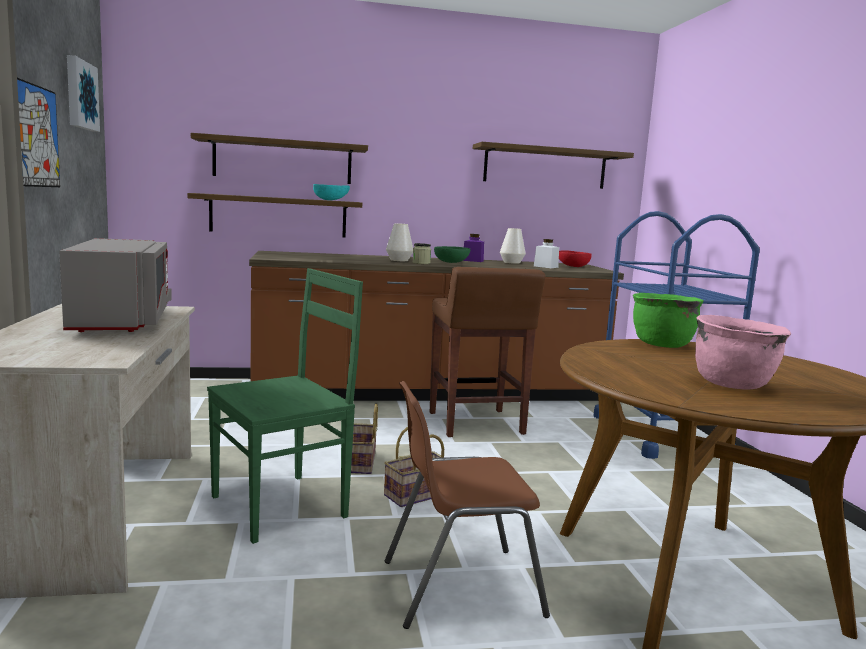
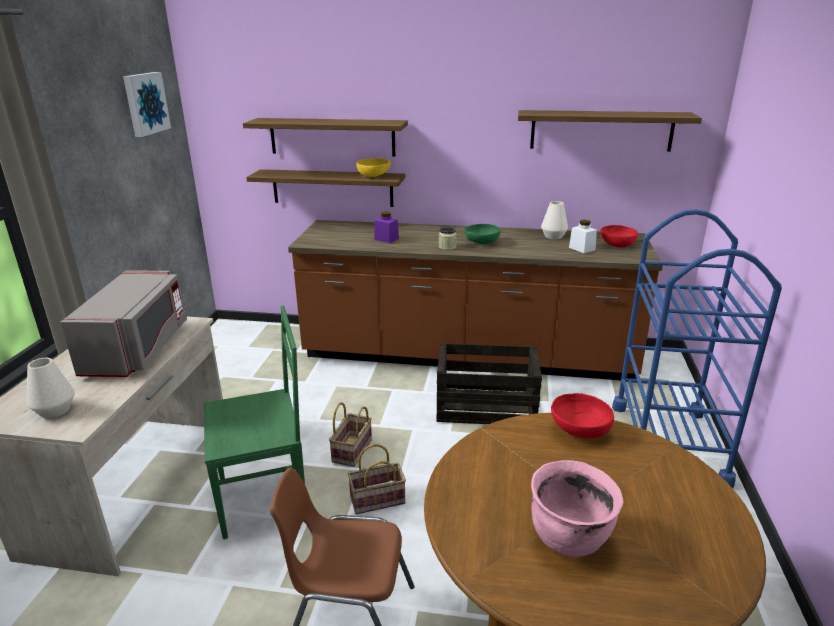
camera: 20 degrees right, 15 degrees up
(36, 136) = (94, 168): picture -> none
(331, 200) = (374, 176): turquoise bowl -> yellow bowl
(399, 260) = (431, 239): white vase -> white vase (54, 410)
(473, 260) = (513, 234): purple jar -> purple jar (386, 239)
(476, 424) = (485, 407): brown stool -> crate
(661, 344) = (579, 430): green cooking pot -> red bowl

